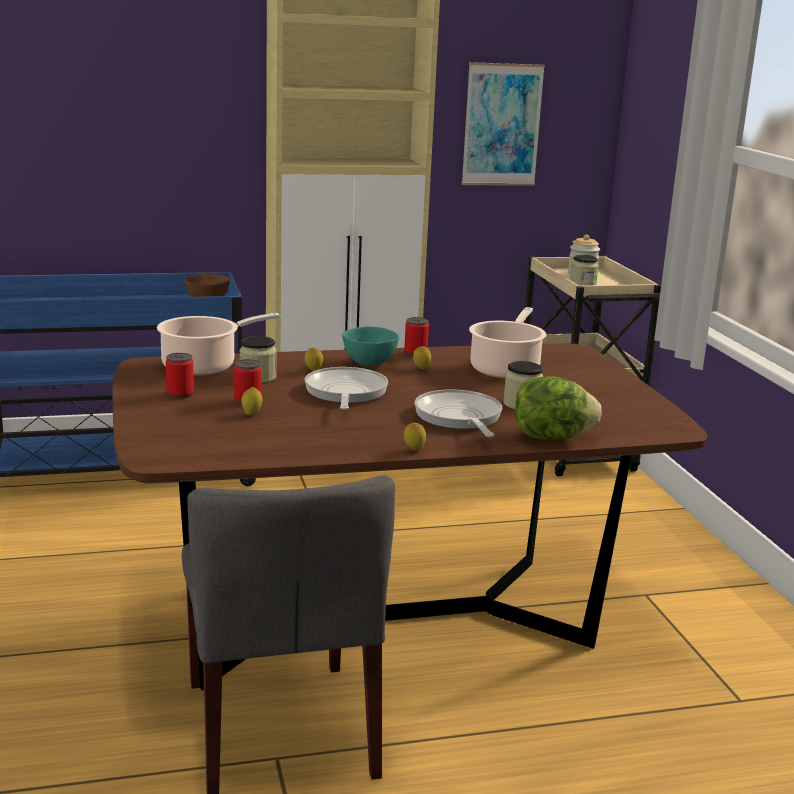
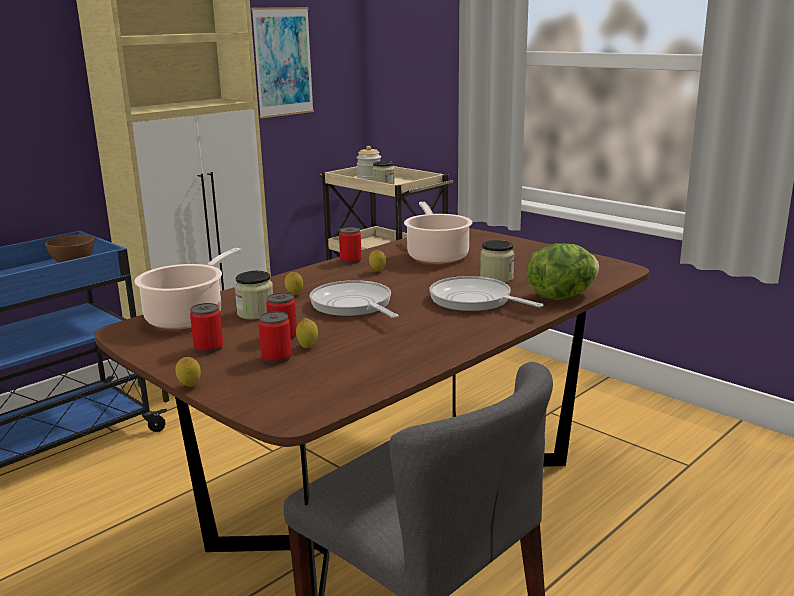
camera: 30 degrees left, 0 degrees up
(215, 416) = (276, 358): none -> can
(370, 364) = (330, 277): turquoise bowl -> none
(414, 450) = (490, 336): lemon -> lemon (190, 386)

